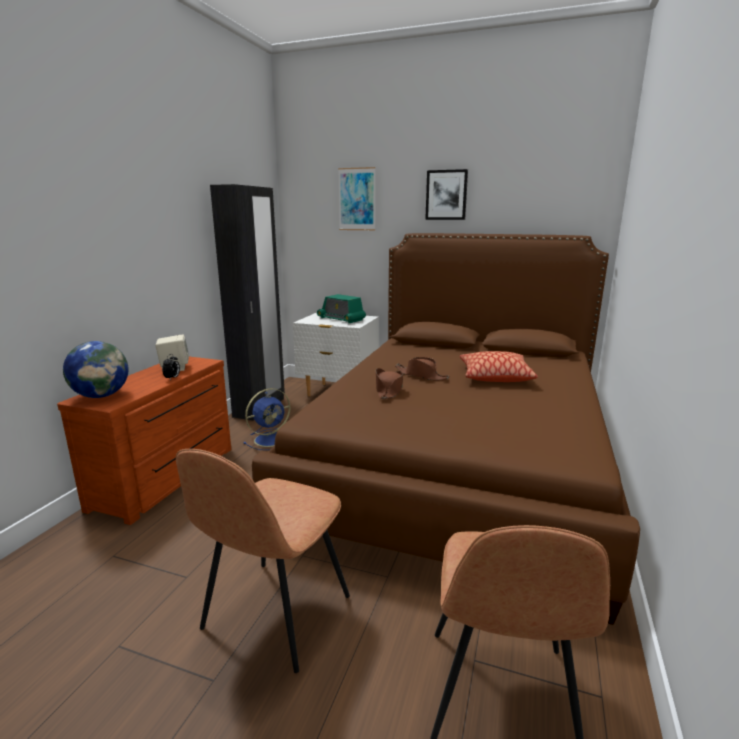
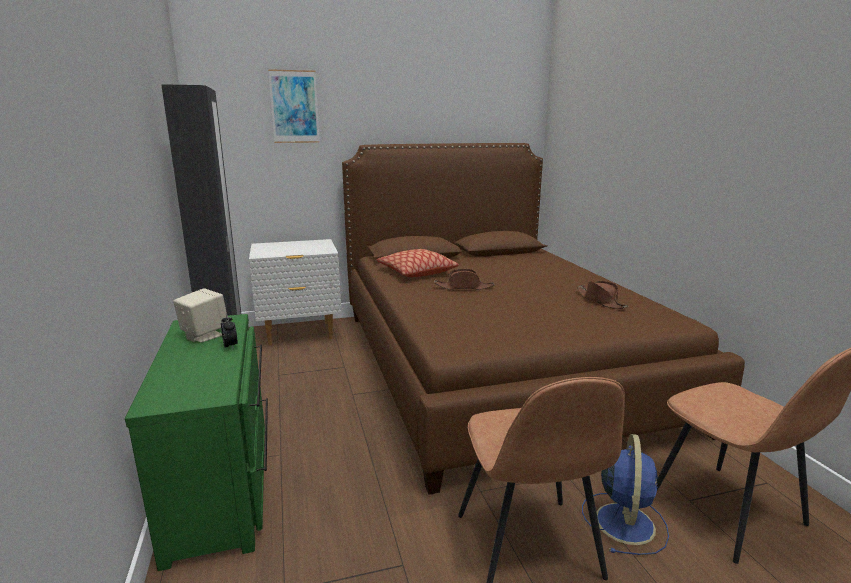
camera: 35 degrees left, 0 degrees up
(101, 396) = (177, 390): globe -> none
(168, 477) = (224, 483): brown dresser -> green dresser
(271, 439) = (293, 400): blue fan -> blue fan (624, 521)
(341, 319) = (298, 247): radio -> none
(389, 390) = (467, 305): brown hat -> brown hat (601, 301)
(446, 195) = (396, 104): picture -> none
(495, 376) = (517, 276): pillow -> pillow (416, 272)

